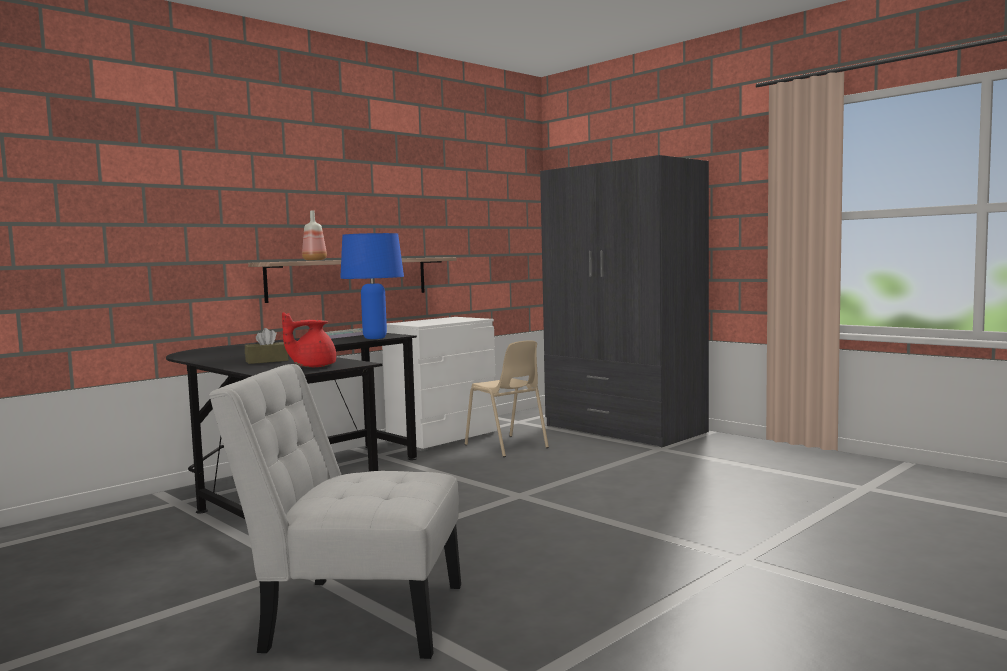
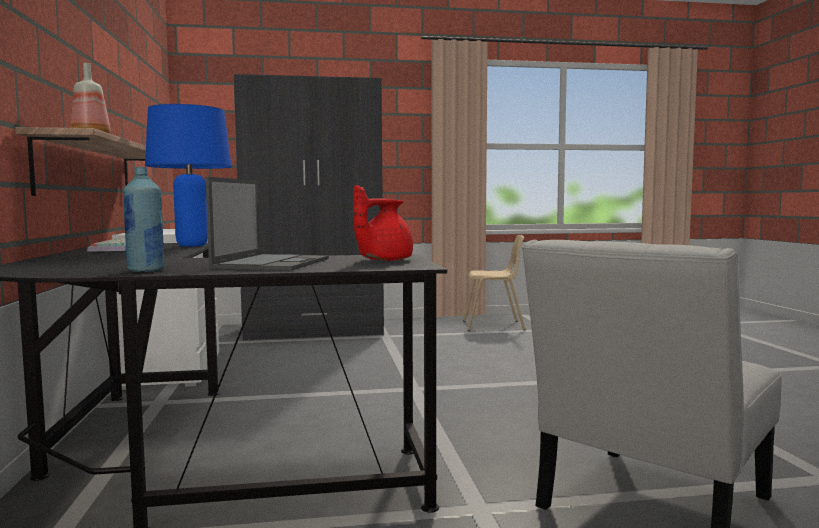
camera: 55 degrees left, 0 degrees up
(208, 358) = (146, 270): none -> blue bottle
(267, 361) = (273, 263): brown tissue box -> laptop
(312, 366) = (382, 260): red teapot -> red teapot turned 45 degrees clockwise
(507, 446) = (269, 362): beige chair -> beige chair (494, 326)

